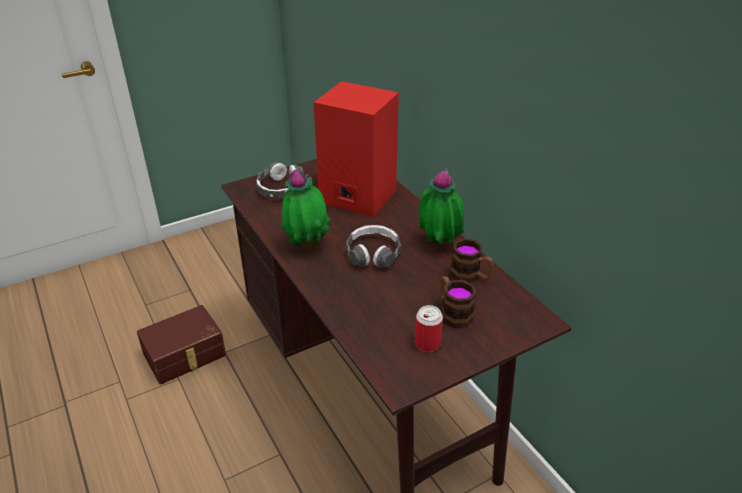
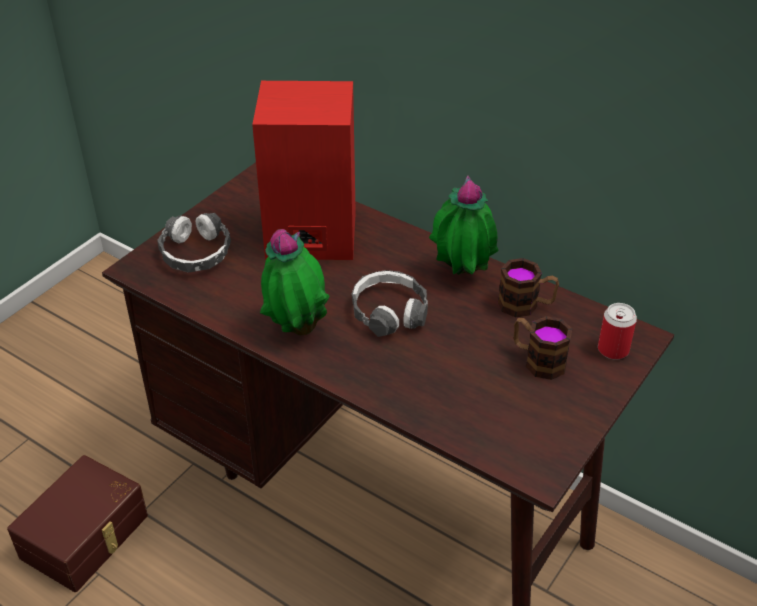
camera: 25 degrees left, 5 degrees up
(427, 344) = (535, 410): can -> can (613, 350)

